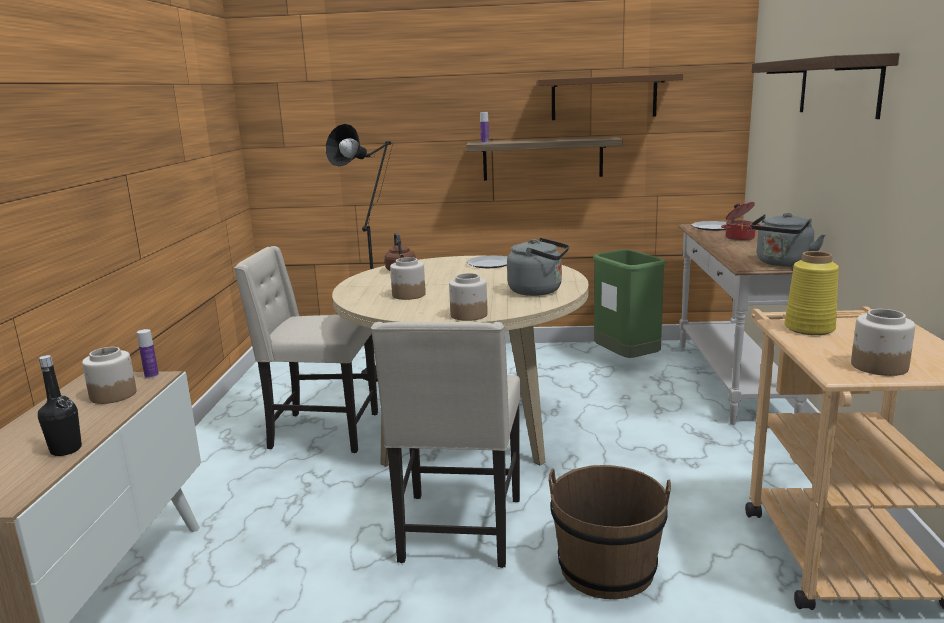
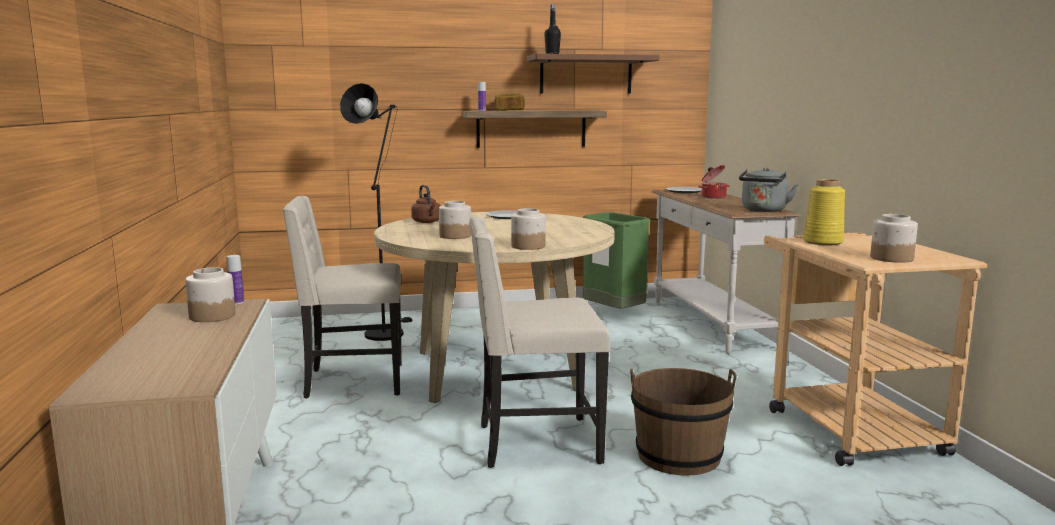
camera: 15 degrees left, 5 degrees down
(66, 450) = (211, 352): black bottle -> black bottle (552, 54)
(459, 531) = (535, 443): beige chair -> beige chair turned 90 degrees clockwise
(516, 141) = (509, 110): none -> bread
(539, 291) = (573, 231): grey kettle -> none
(838, 86) = (804, 63): shelf -> none

